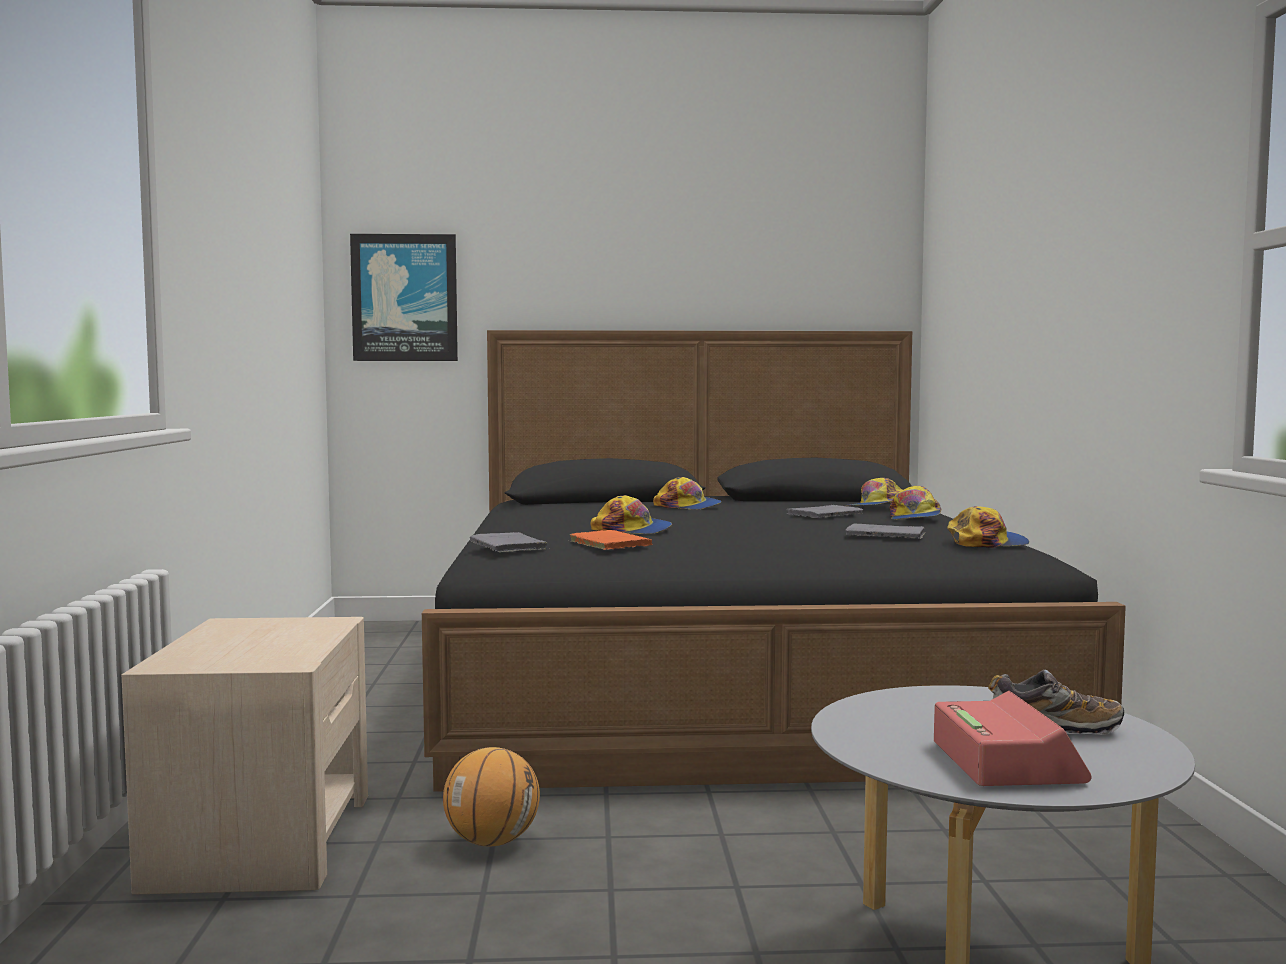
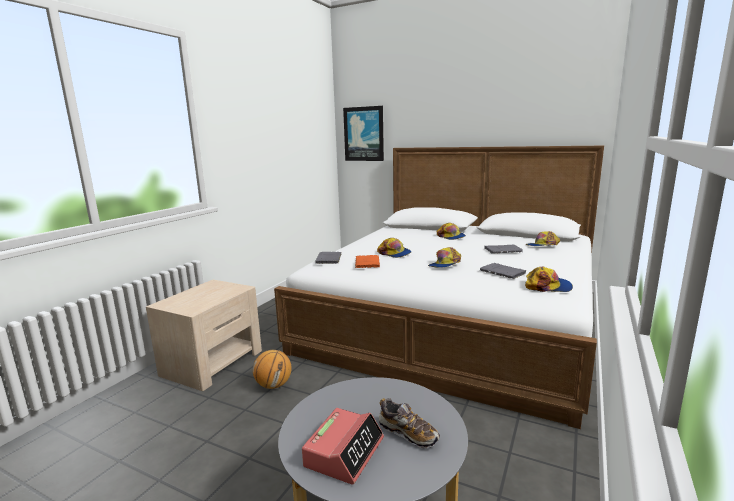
camera: 30 degrees right, 10 degrees up
(727, 680) = (454, 318): black bed -> white bed
(914, 517) = (547, 258): cap -> cap (445, 264)

